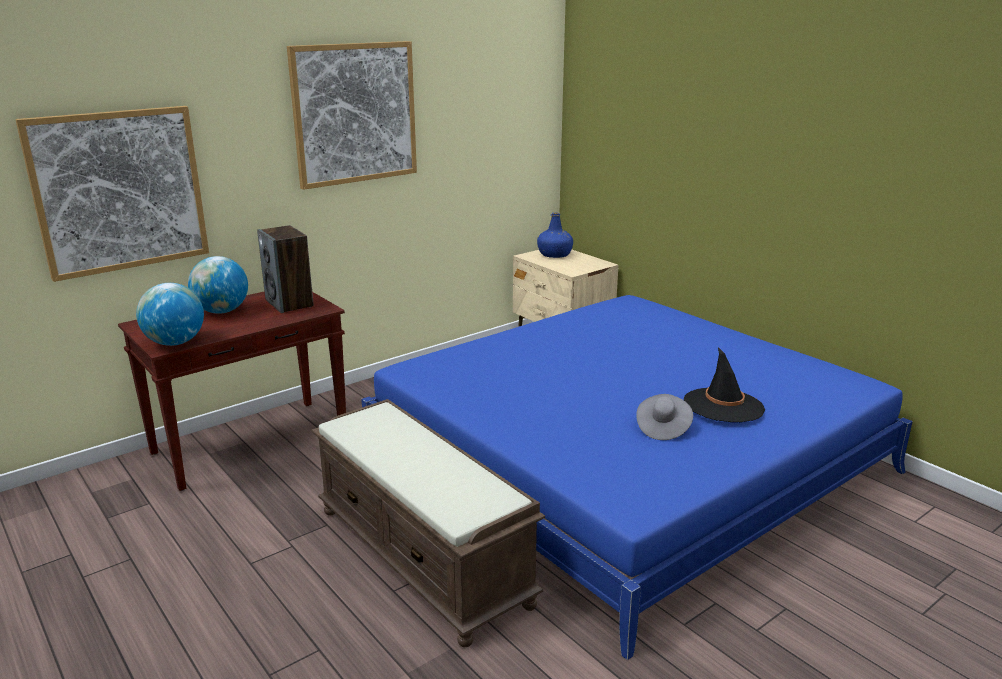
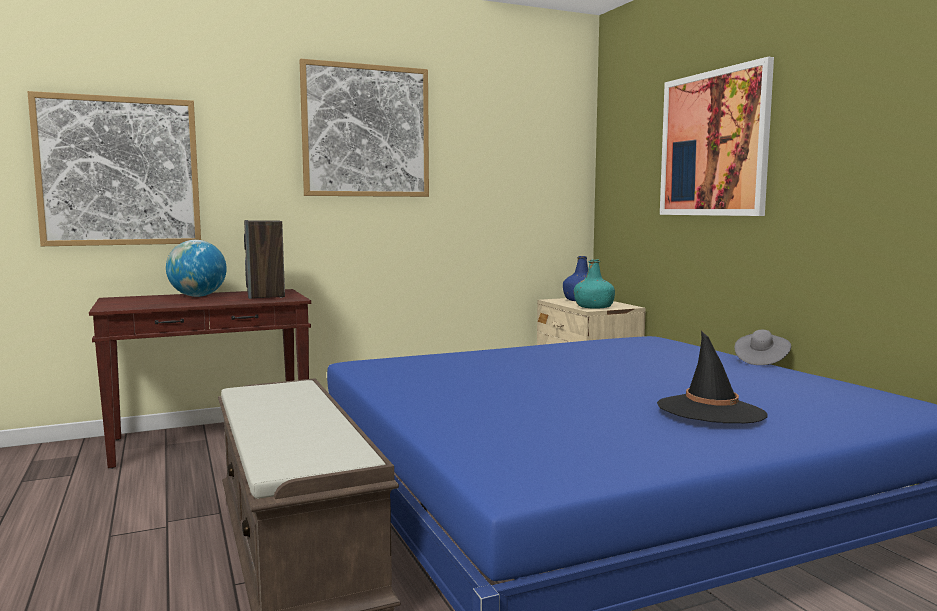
camera: 15 degrees right, 15 degrees down
(175, 343) = (124, 306): globe -> none
(573, 268) = (594, 307): none -> turquoise bottle
(662, 428) = (616, 423): grey hat -> grey hat (761, 360)
(691, 130) = (713, 144): none -> picture

